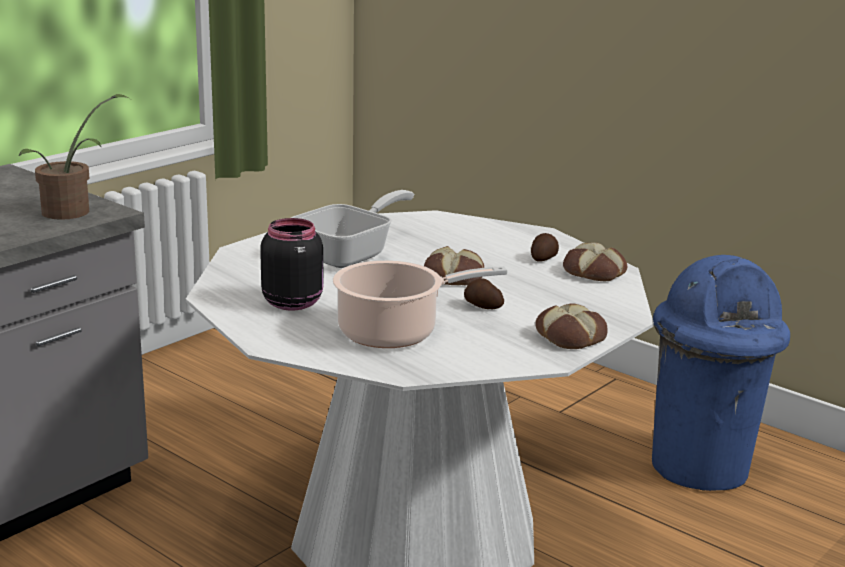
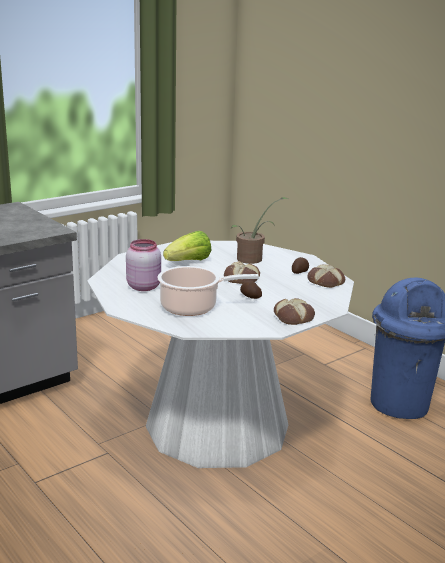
camera: 10 degrees right, 0 degrees up
(73, 211) = (39, 229): potted plant -> potted plant (253, 259)
(292, 302) = (144, 286): black jar -> pink jar
(350, 254) = (189, 262): frying pan -> lettuce

